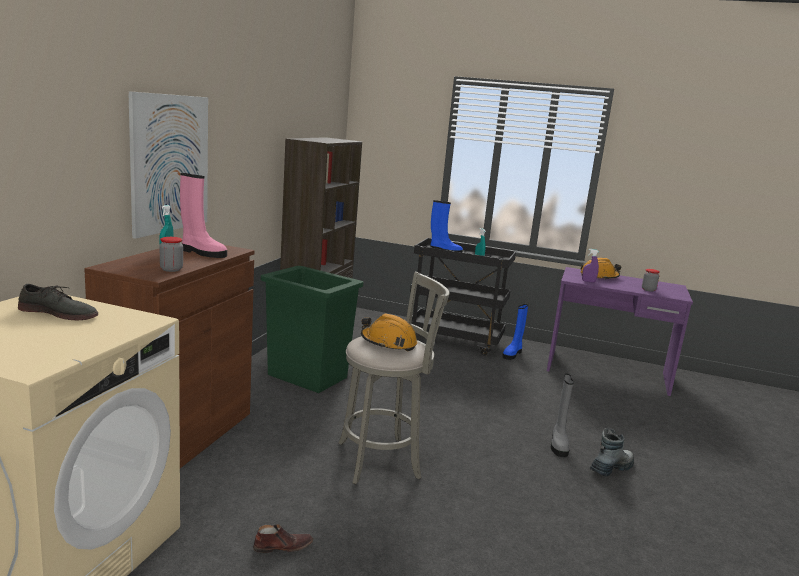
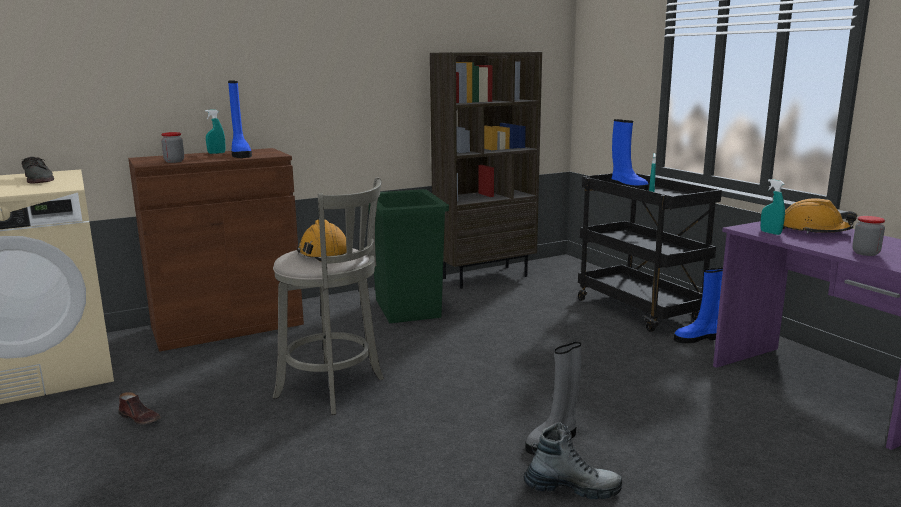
camera: 45 degrees right, 0 degrees up
(170, 163) = (243, 75): picture -> none
(202, 253) = (240, 155): pink boot -> blue boot
(588, 281) = (770, 233): purple spray bottle -> turquoise spray bottle

